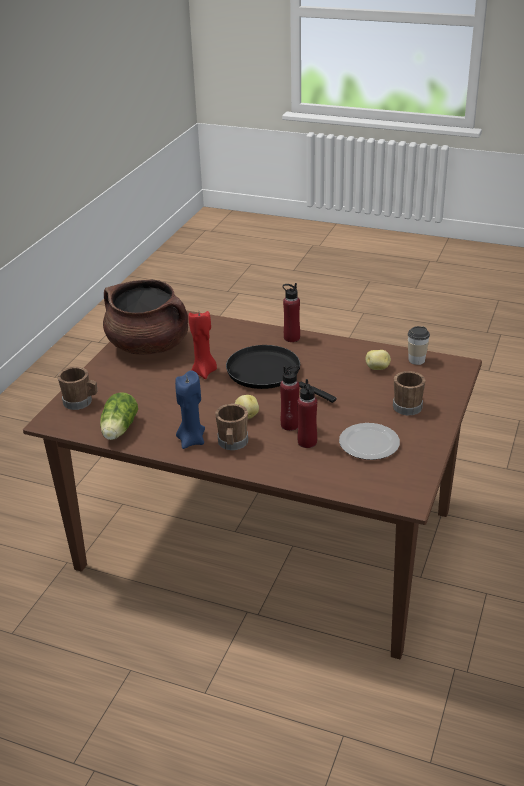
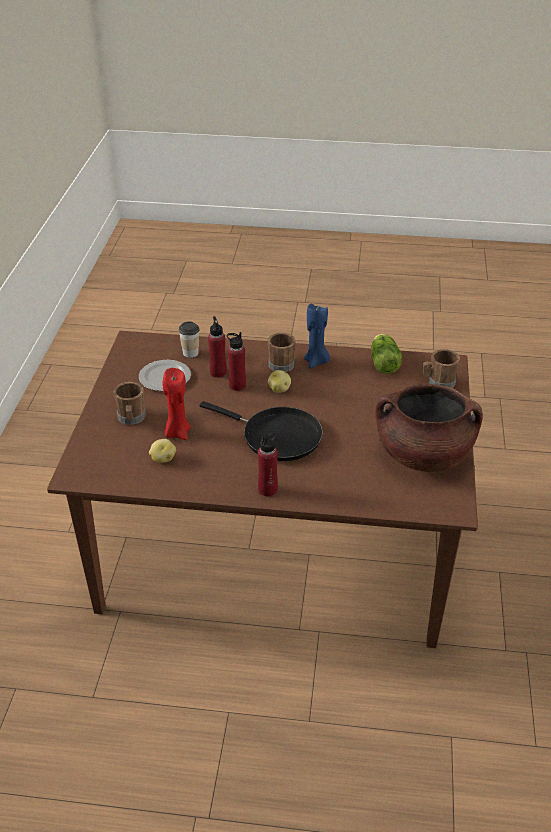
camera: 165 degrees right, 5 degrees up
(204, 372) = (343, 430): red candle -> red candle (177, 432)
(416, 360) = (120, 475): cup -> cup (190, 353)

